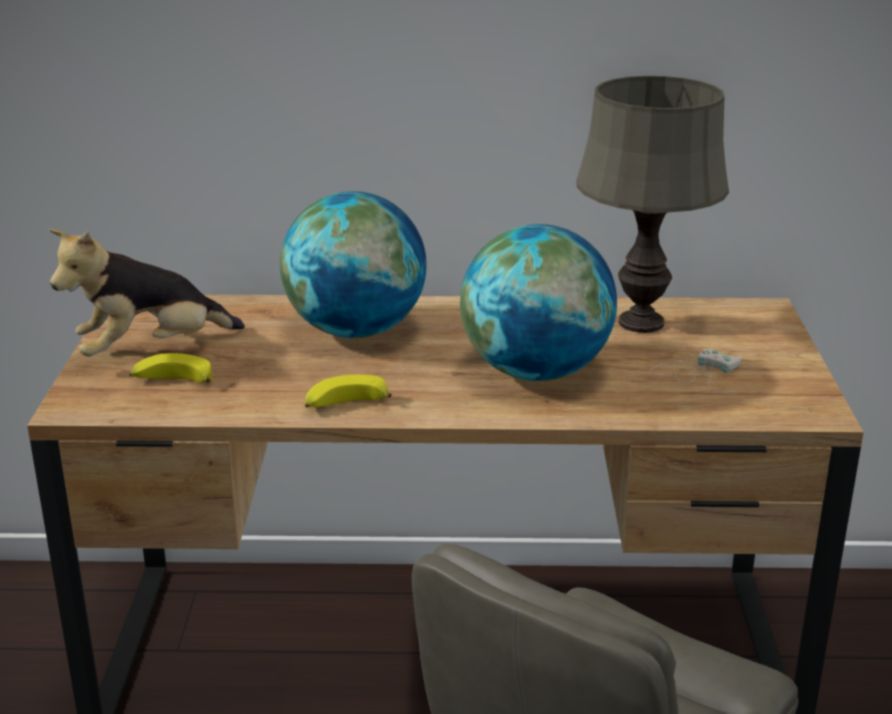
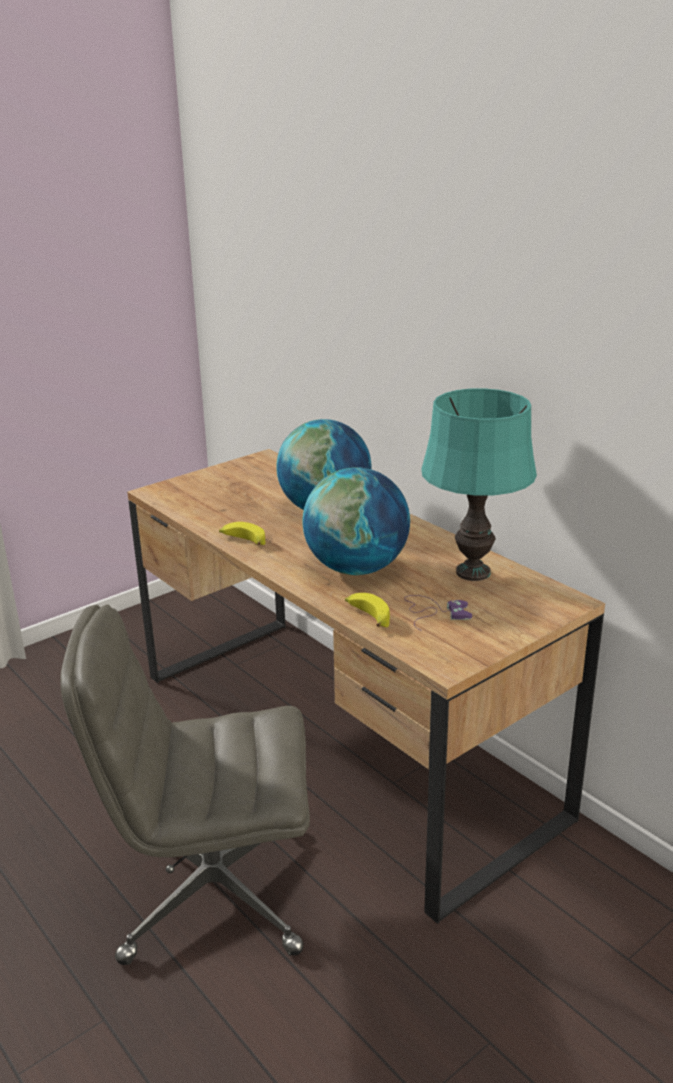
camera: 50 degrees right, 0 degrees up
(150, 351) = (227, 481): plush toy -> none
(172, 382) = (206, 498): banana -> banana (367, 616)
(642, 323) = (473, 573): grey table lamp -> turquoise table lamp
(697, 374) = (433, 612): white game controller -> purple game controller

